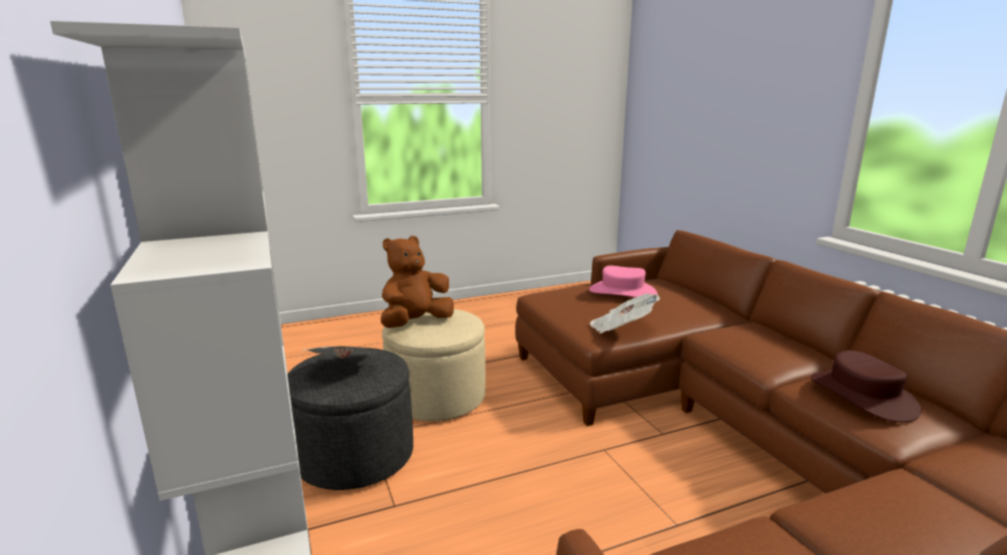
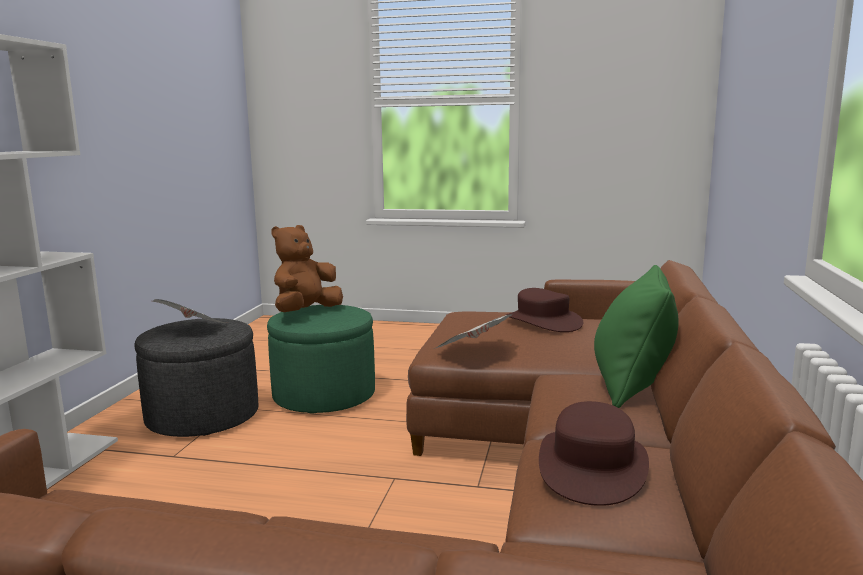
camera: 35 degrees right, 5 degrees down
(416, 323) = (306, 312): brown plush toy -> brown plush toy turned 45 degrees counterclockwise
(436, 397) = (324, 395): beige ottoman -> green ottoman
(622, 292) = (542, 322): pink hat -> brown hat
(760, 330) = (631, 386): none -> green pillow

